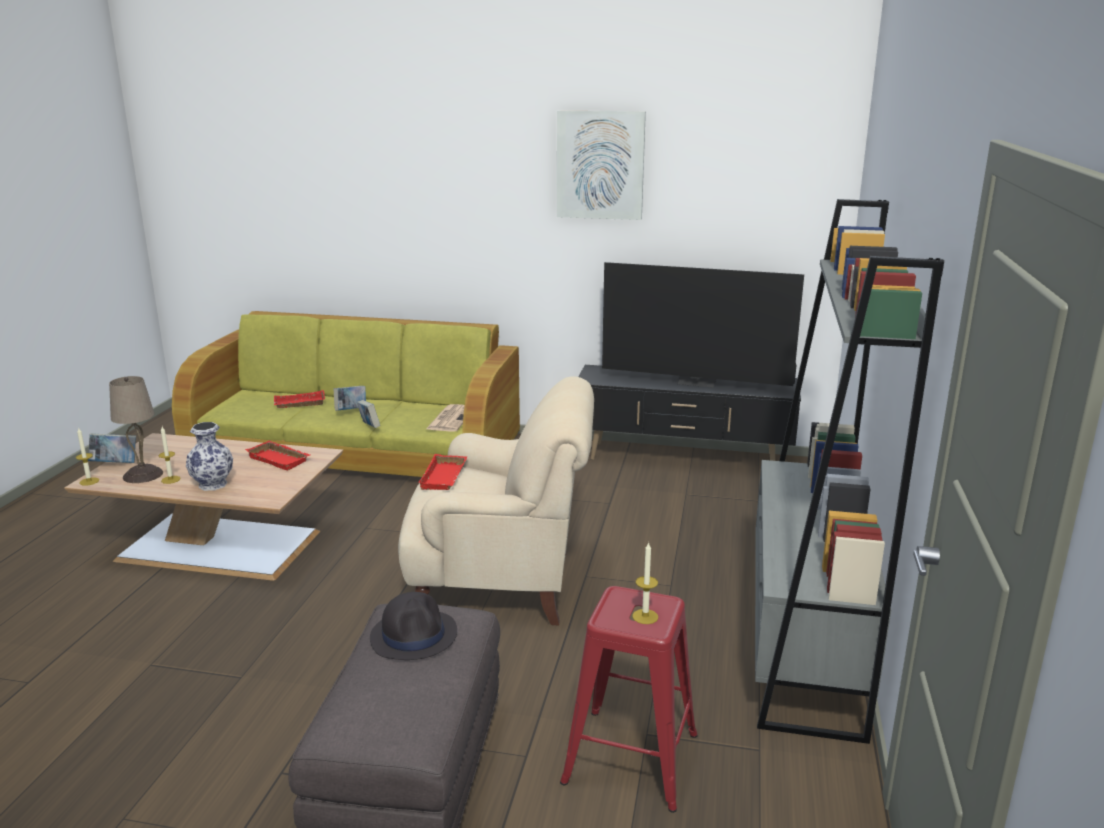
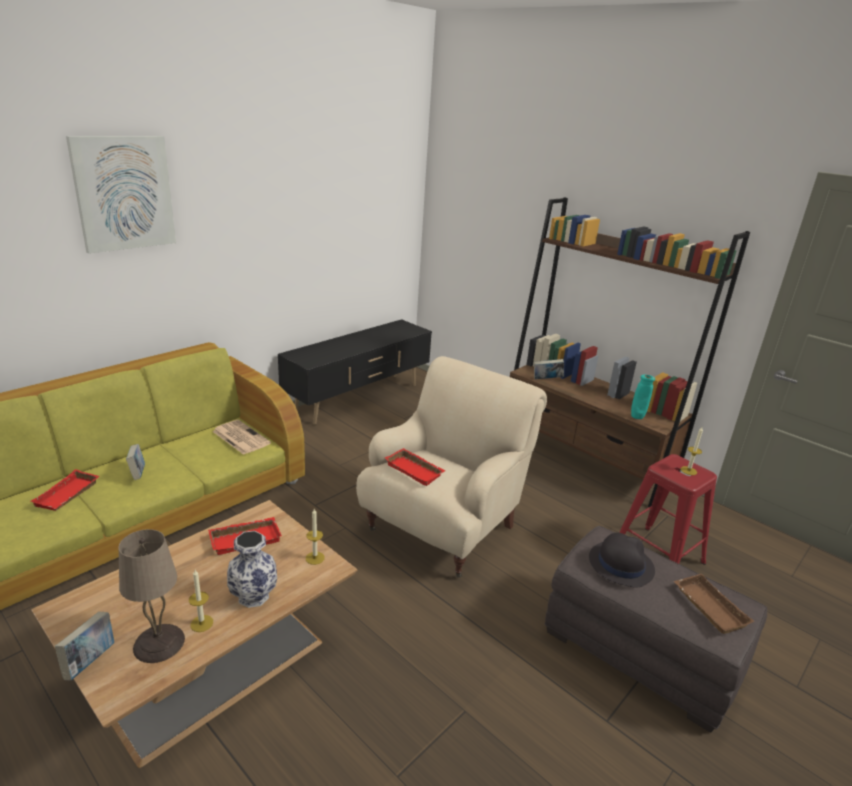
camera: 60 degrees left, 5 degrees up
(89, 481) = (116, 696): candle -> candle (315, 558)
(369, 427) = (193, 477): book -> book (546, 380)
(380, 711) = (707, 607): none -> brown tray
(600, 165) = (278, 184): picture -> picture (124, 193)
(697, 382) = (366, 340): television -> none
(782, 564) = (637, 417): none -> turquoise vase
(804, 638) = (584, 459): grey bookcase -> brown bookcase

